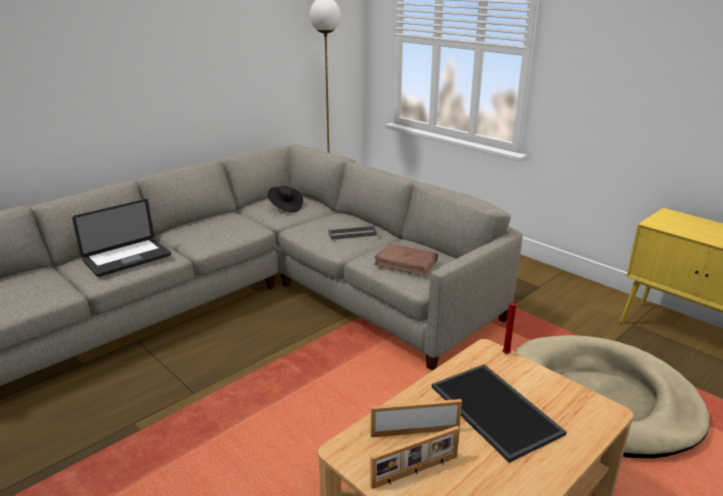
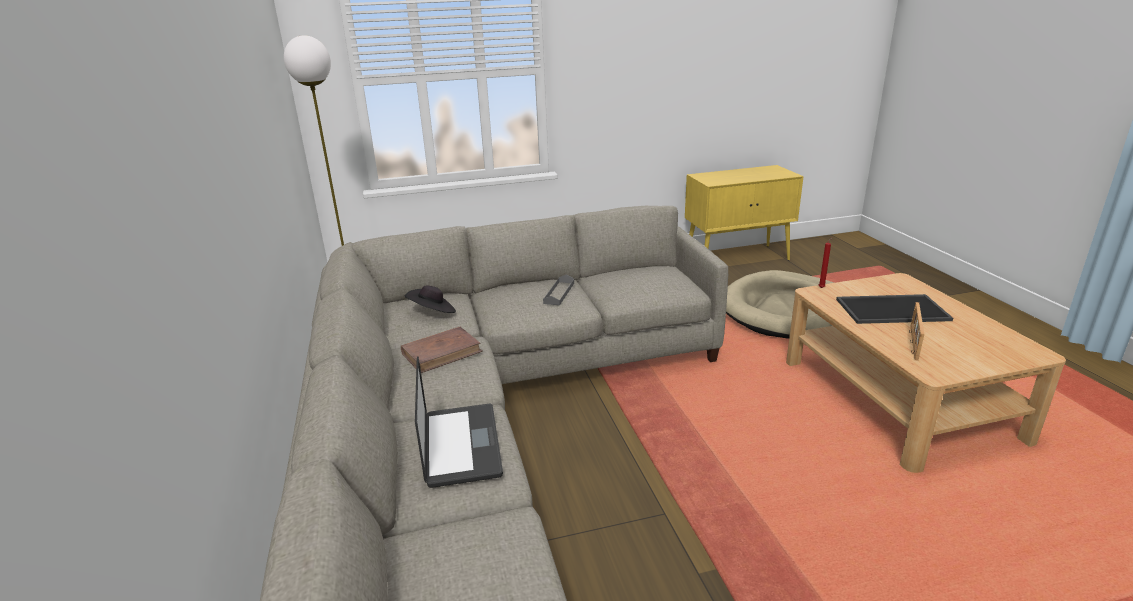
camera: 60 degrees left, 0 degrees up
(406, 262) = (650, 283): brown book -> brown book (442, 353)
(415, 472) = (961, 353): picture frame -> none

